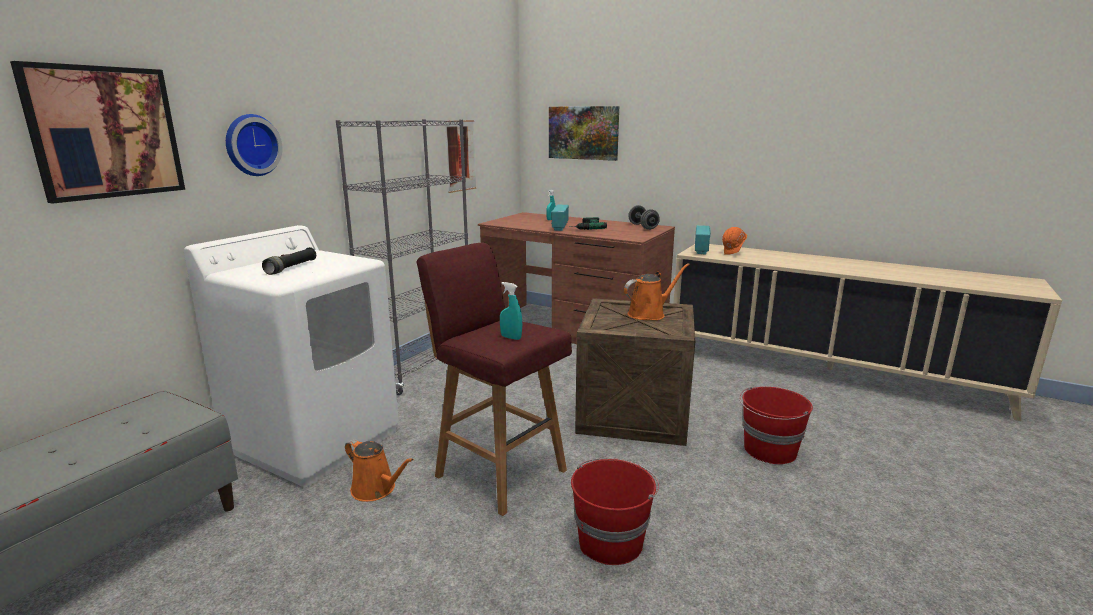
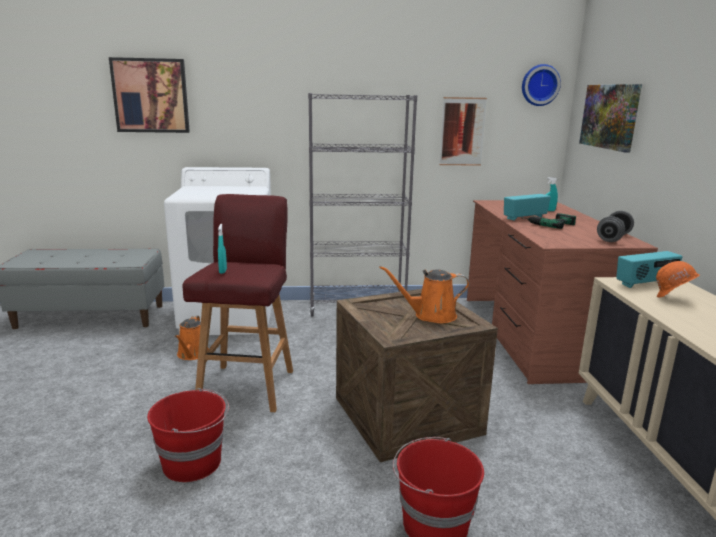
camera: 55 degrees right, 0 degrees up
(251, 145) = (240, 108): wall clock -> wall clock (539, 85)
(291, 268) = (213, 191): black flashlight -> none
(649, 314) = (431, 315): orange watering can -> orange watering can turned 150 degrees clockwise

